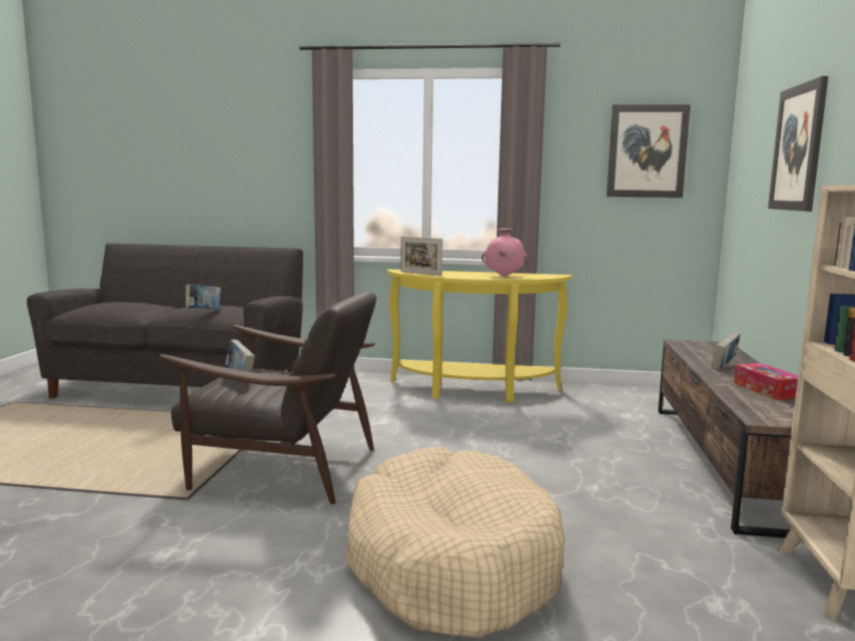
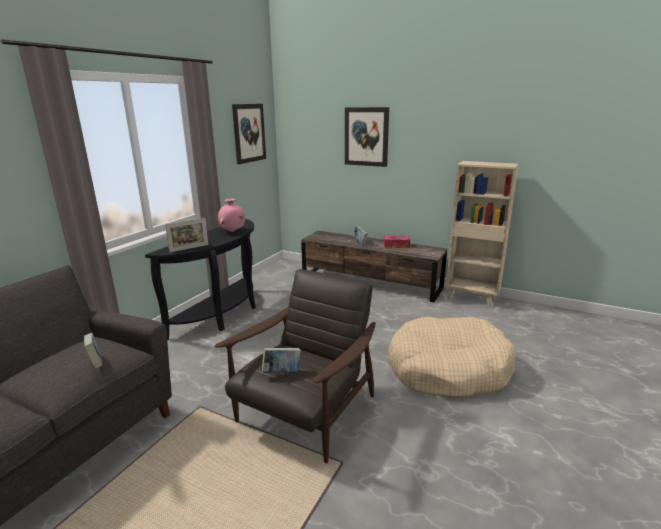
camera: 70 degrees left, 10 degrees up
(473, 392) = (223, 315): yellow console table -> black console table

